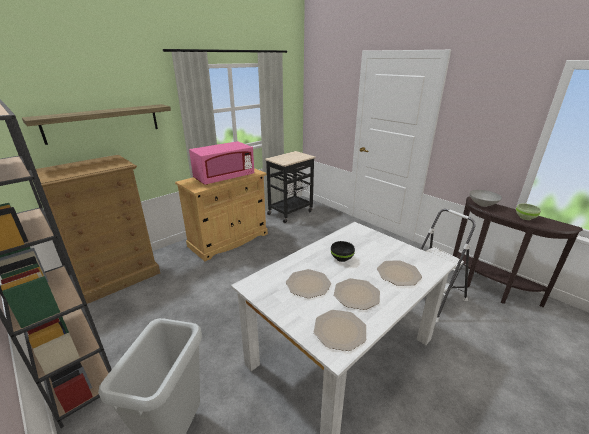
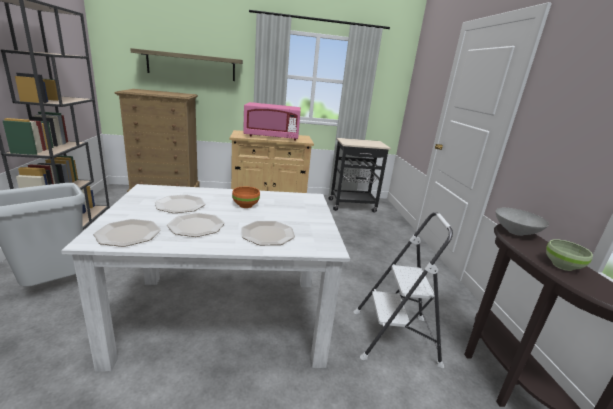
camera: 35 degrees right, 5 degrees down
(342, 258) = (245, 205): black bowl -> orange bowl

